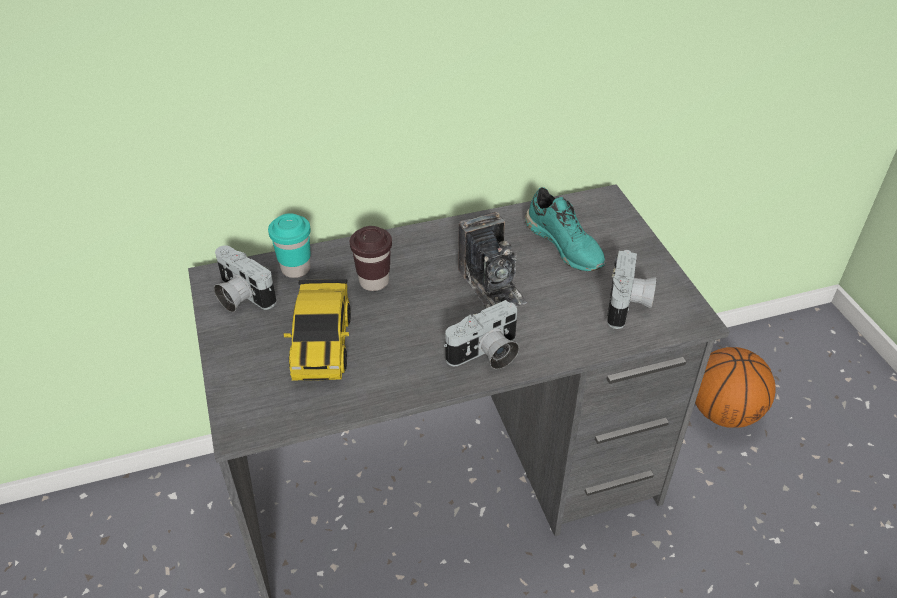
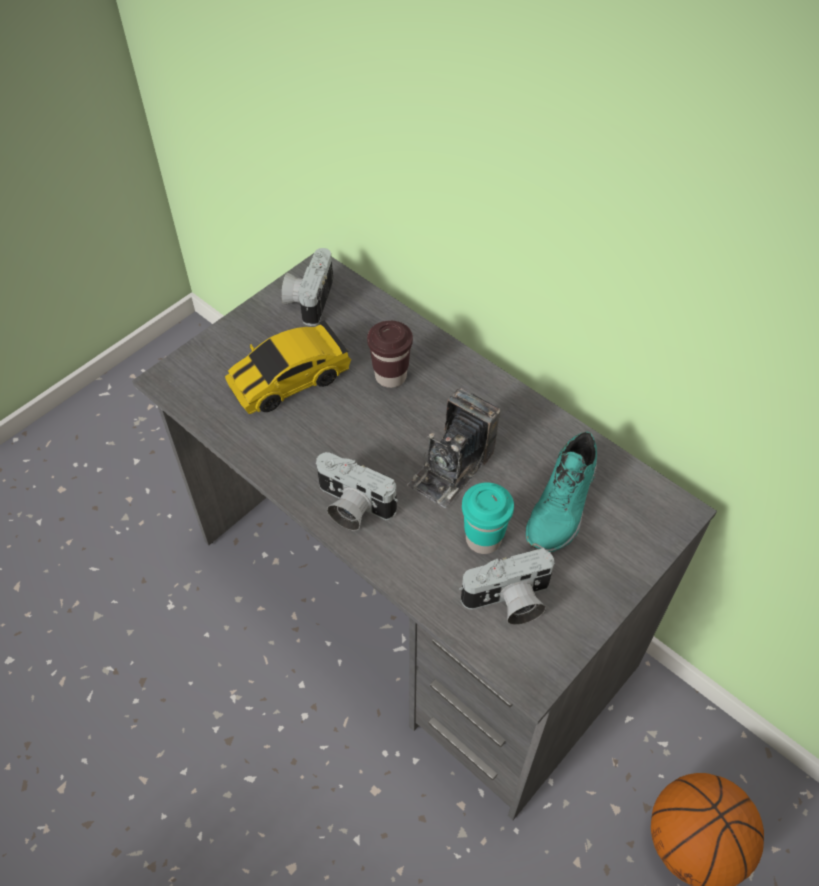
camera: 60 degrees right, 10 degrees up
(296, 269) = (367, 315): turquoise cup -> turquoise cup (483, 539)

